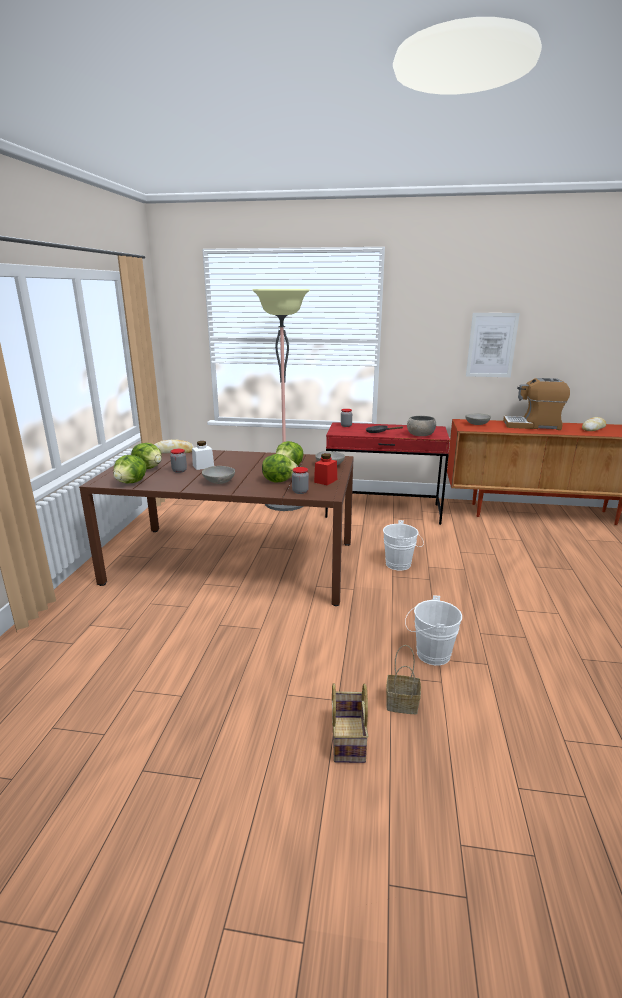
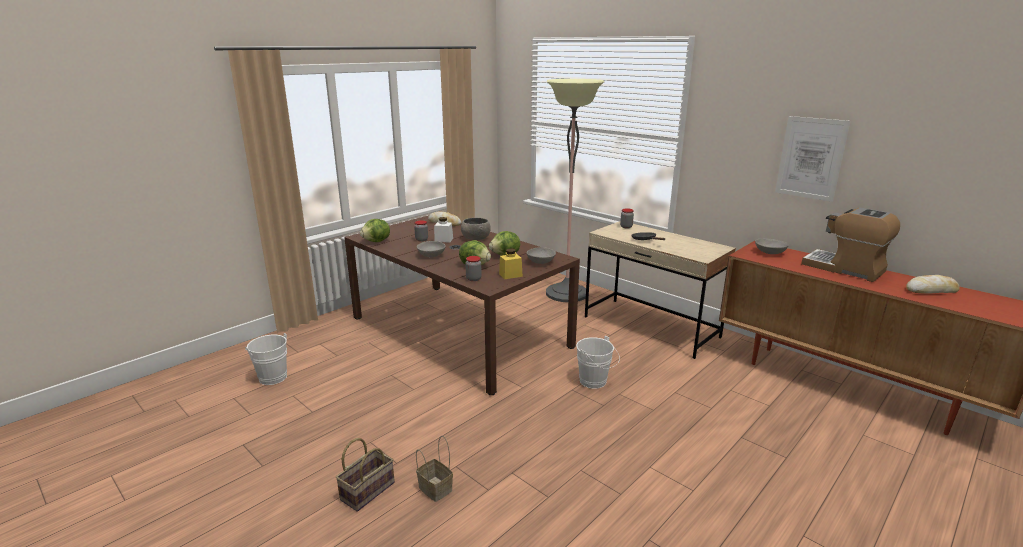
camera: 35 degrees right, 0 degrees up
(149, 468) = (406, 232): lettuce -> none
(325, 481) = (510, 275): red jar -> yellow jar
(383, 511) = (650, 327): red desk -> beige desk
(420, 435) = (684, 252): grey bowl -> grey bowl (475, 238)
(429, 654) = (510, 464): white bucket -> white bucket (271, 376)

